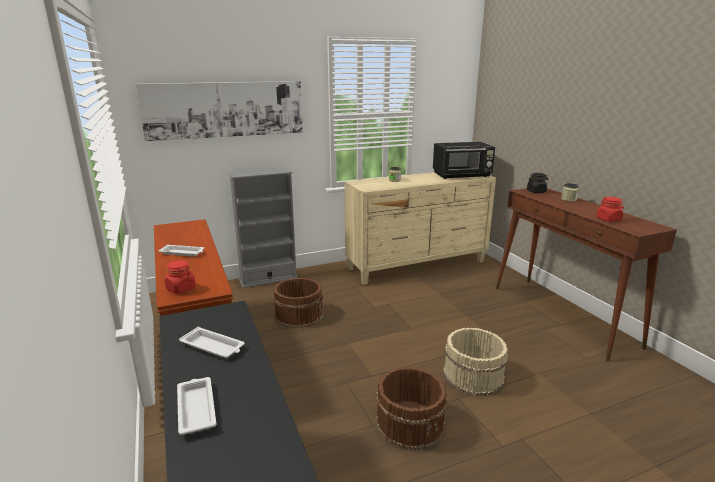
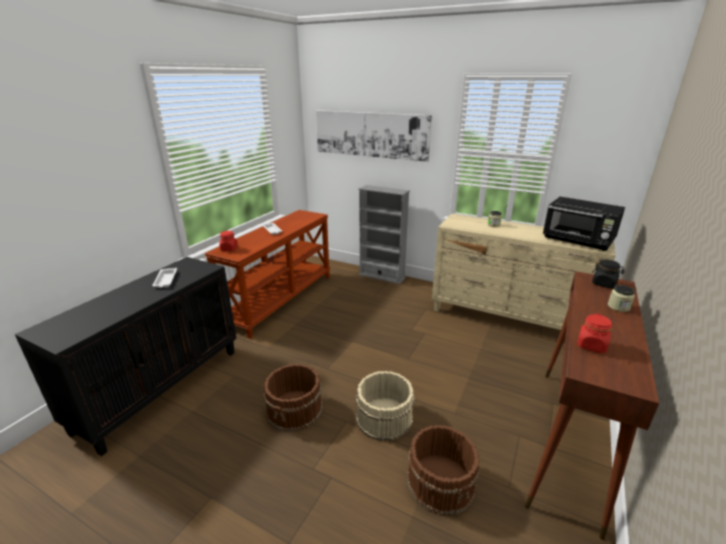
camera: 50 degrees right, 5 degrees up
(196, 408) = (108, 300): white tray -> none
(299, 315) = (358, 307): brown bucket -> brown bucket (441, 481)

